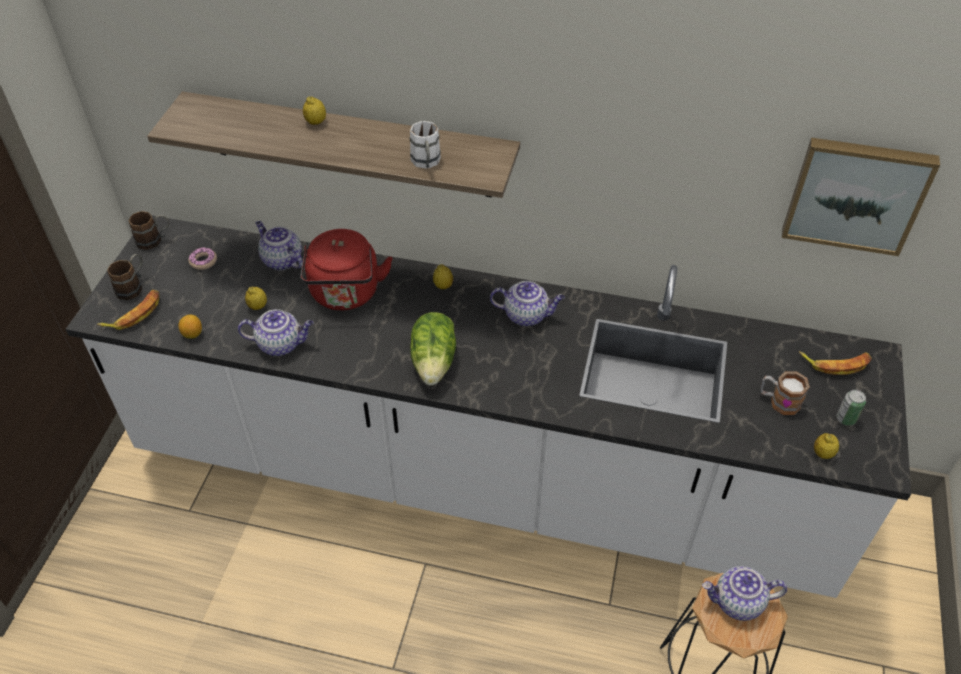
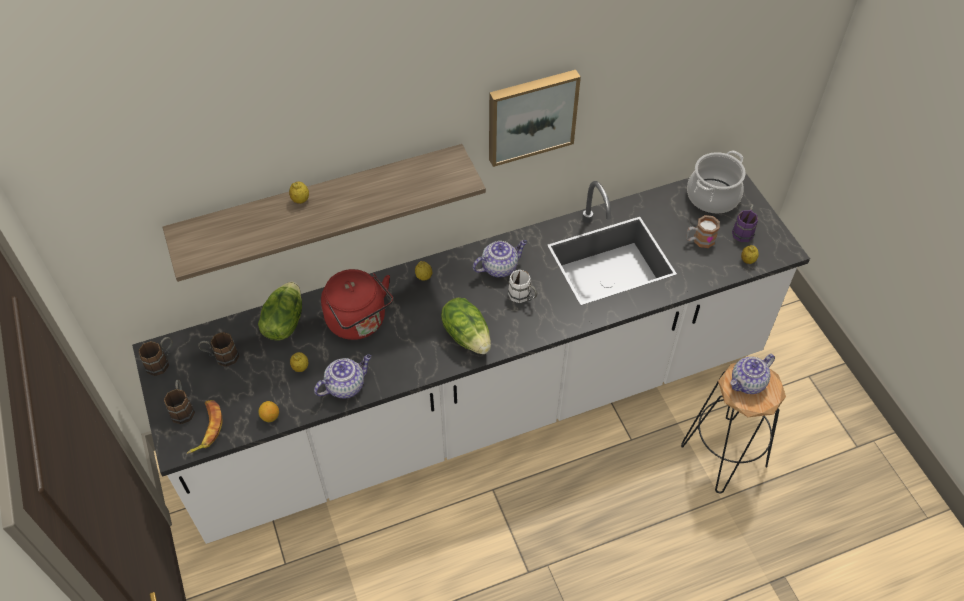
camera: 35 degrees left, 5 degrees up
(203, 261) = (221, 357): donut -> brown mug
(281, 260) = (284, 322): teapot -> lettuce
(426, 163) = (414, 193): white mug -> white mug (523, 297)
(836, 363) = (712, 196): banana -> cooking pot
(846, 419) = (743, 230): can -> purple mug
(856, 194) = (696, 80): picture -> picture (531, 115)

